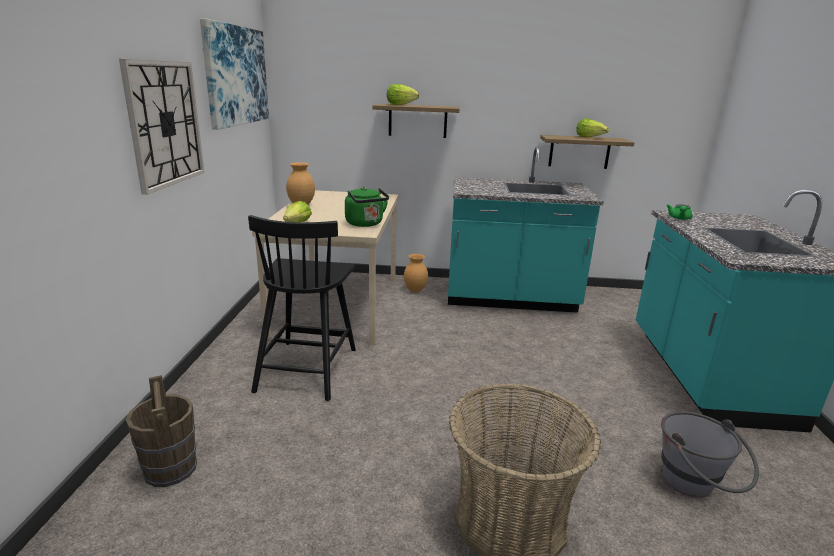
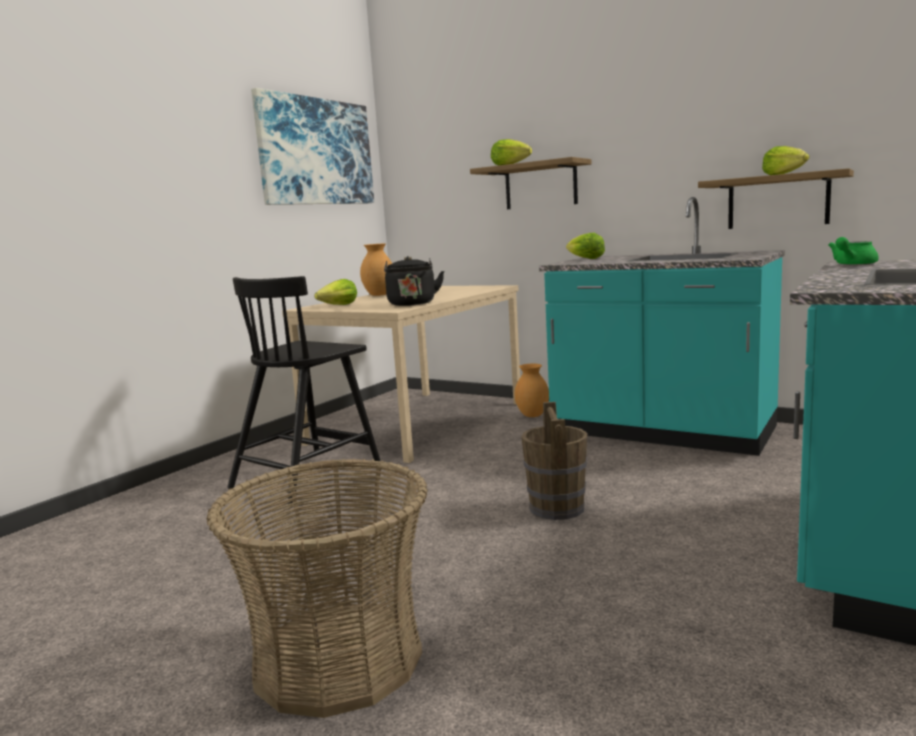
camera: 30 degrees right, 10 degrees down
(165, 124) = (183, 190): wall clock -> none
(170, 468) = (84, 535): brown bucket -> brown bucket (557, 508)
(366, 224) = (412, 304): green kettle -> black kettle
(465, 183) = (584, 259): none -> lettuce
(696, 487) = (683, 698): grey bucket -> none

